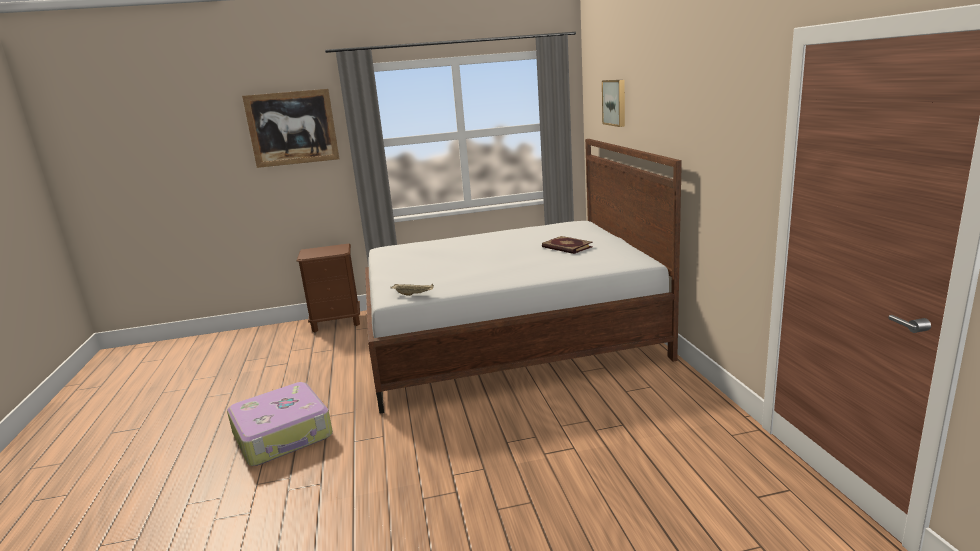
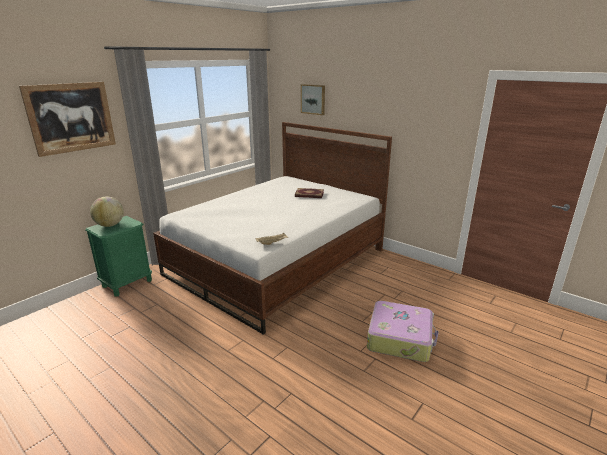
camera: 40 degrees left, 5 degrees up
(283, 435) = (212, 376): suitcase -> suitcase (400, 338)
(320, 250) = (110, 225): none -> globe
(337, 322) = (127, 283): brown nightstand -> green nightstand

